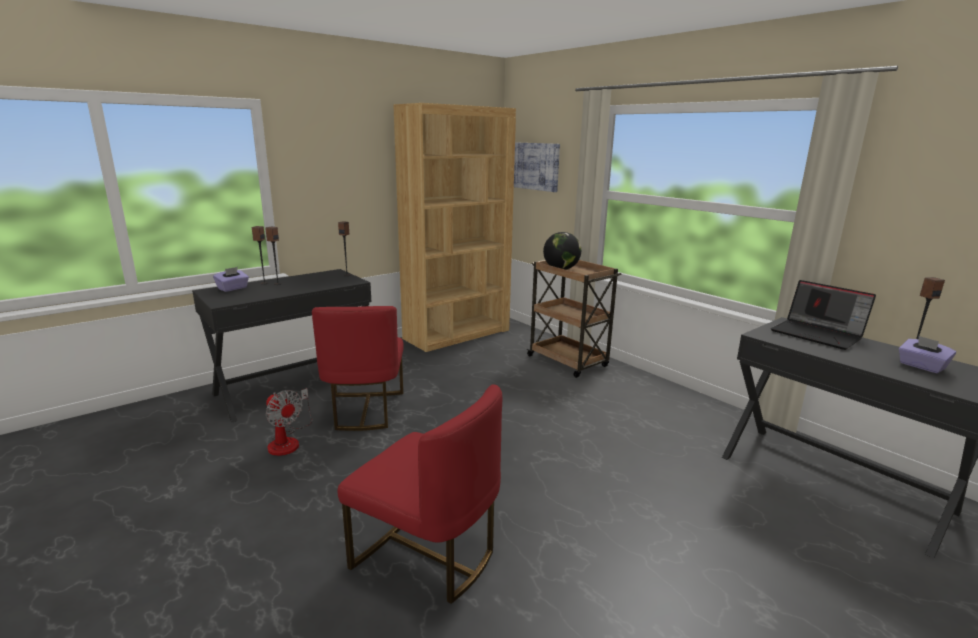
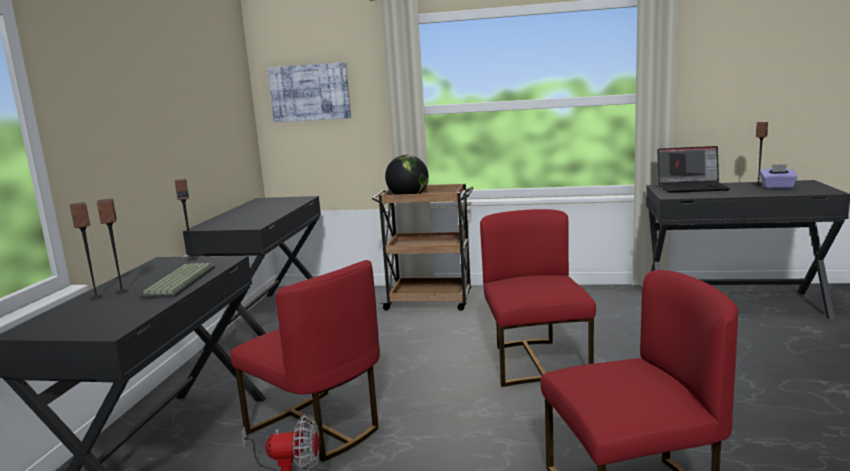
camera: 40 degrees left, 5 degrees down
(233, 288) = (63, 316): purple tissue box -> none
(306, 287) = (179, 282): none -> keyboard
(457, 334) = (270, 319): brown bookcase -> black desk
(550, 438) = (535, 362): none -> red chair

